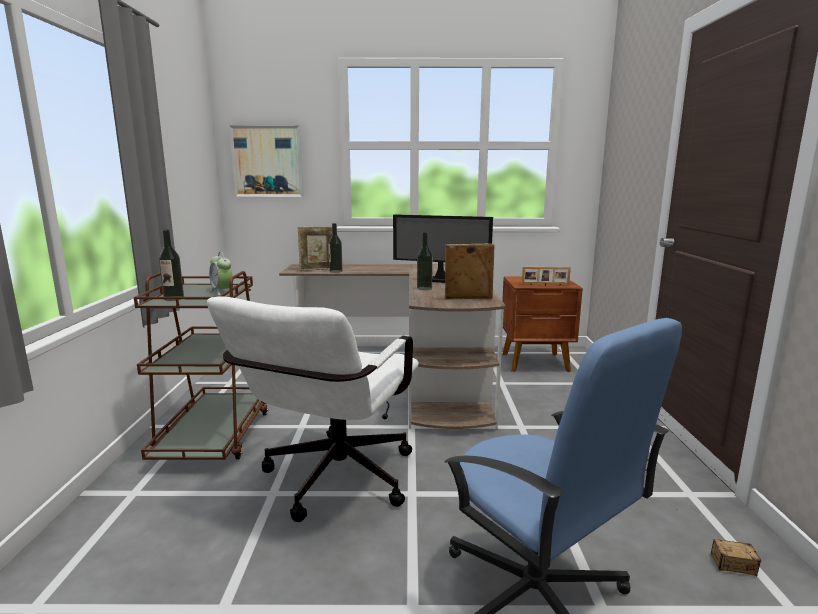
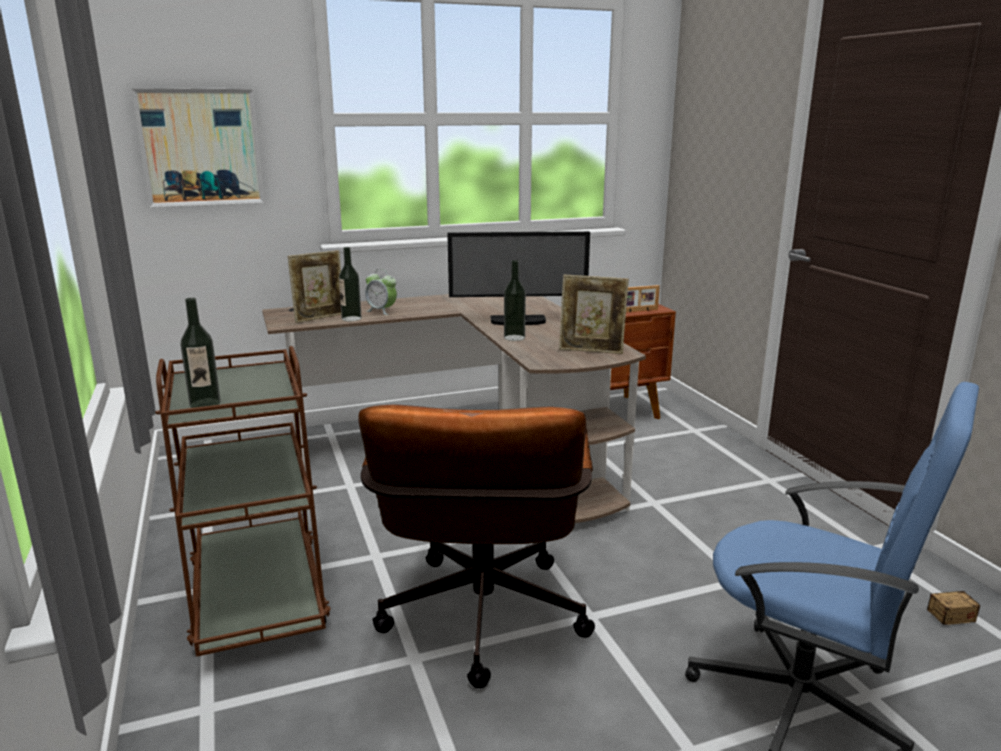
camera: 20 degrees left, 5 degrees up
(222, 291) = (262, 381): alarm clock -> alarm clock (381, 311)
(332, 483) = (482, 626): white office chair -> brown office chair
(468, 299) = (591, 351): picture frame -> picture frame turned 150 degrees counterclockwise

